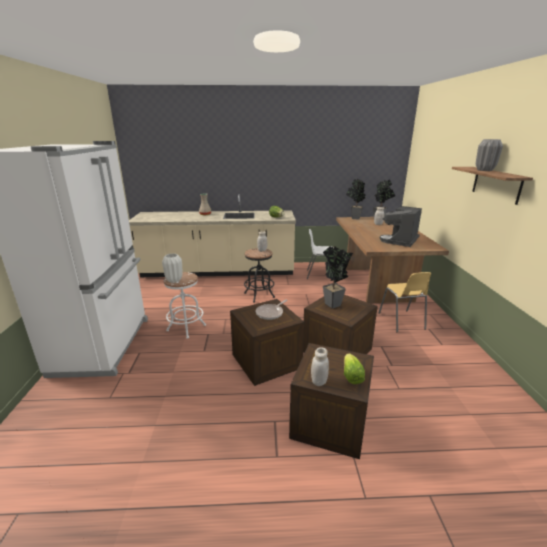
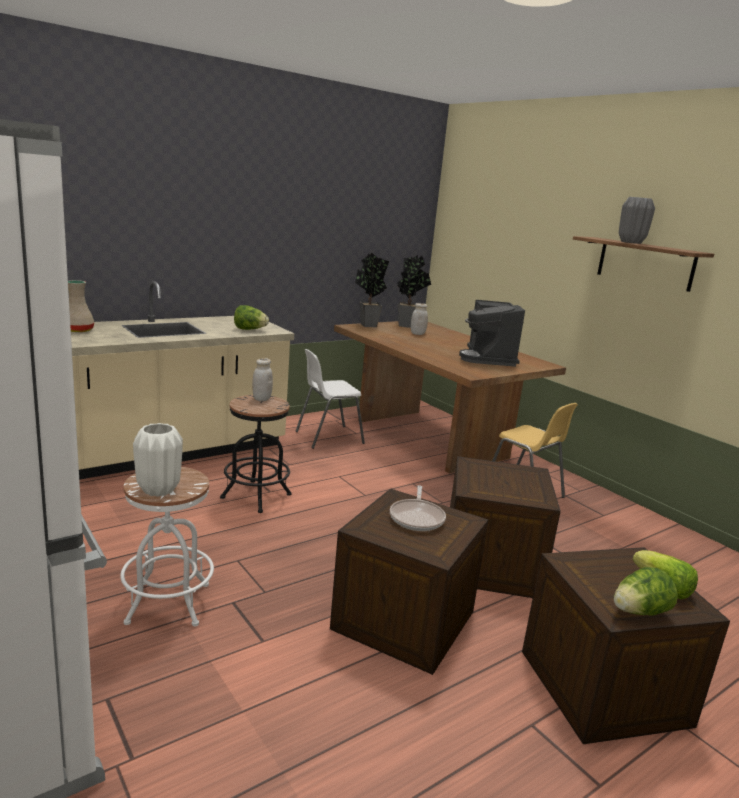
camera: 35 degrees left, 5 degrees down
(319, 381) = (639, 612): white jar -> lettuce
(333, 306) = (492, 482): potted plant -> none

